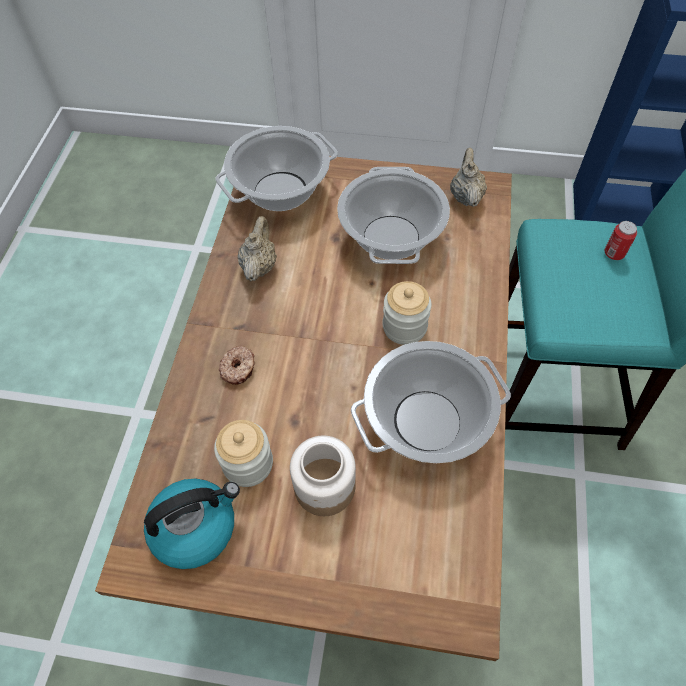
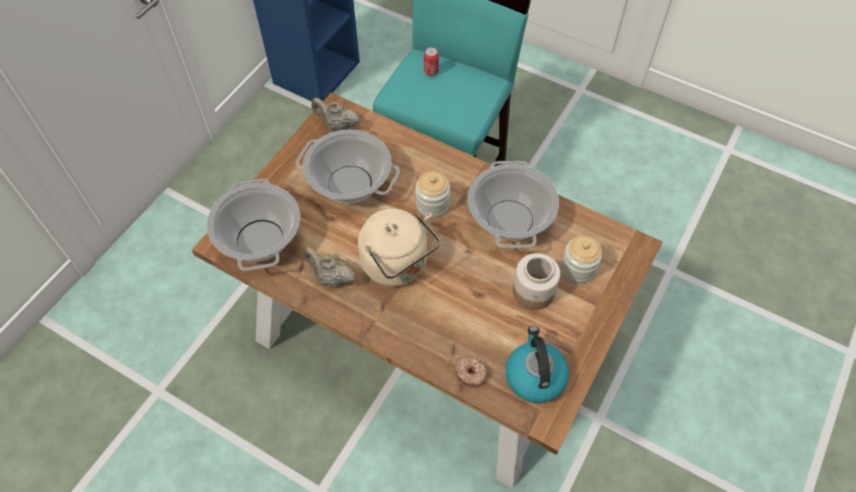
camera: 70 degrees left, 0 degrees up
(238, 368) = (420, 317): donut -> donut (471, 373)
(248, 463) = (499, 332): jar -> jar (578, 269)
(300, 322) = (398, 265): none -> beige kettle

